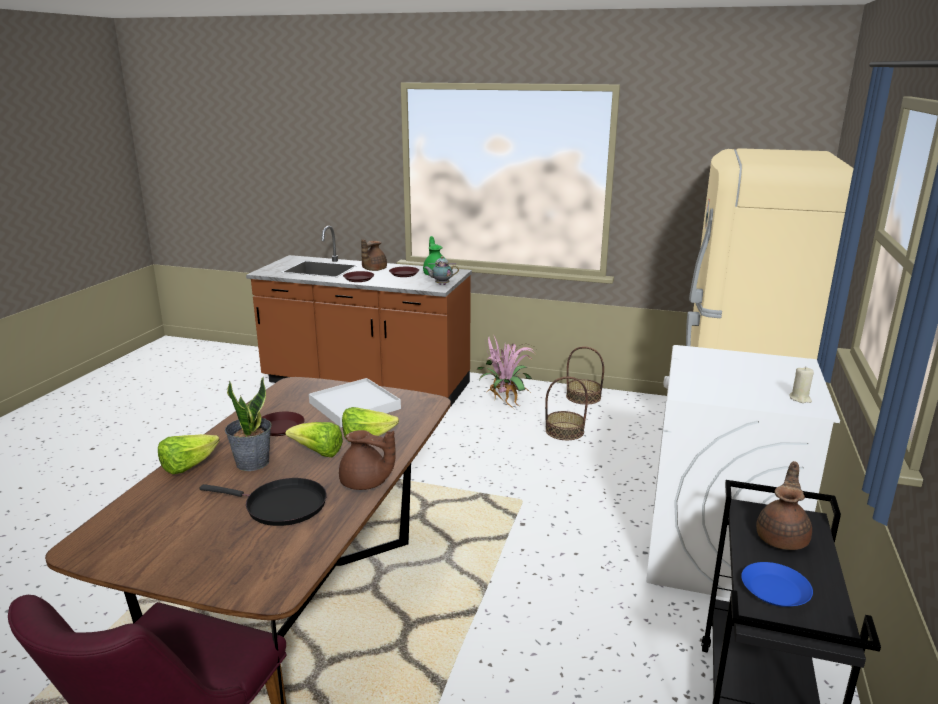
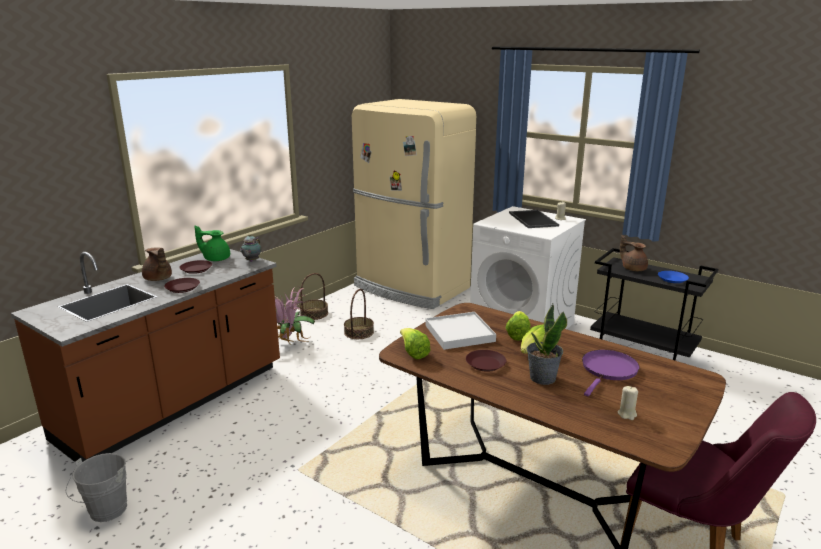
camera: 70 degrees left, 0 degrees up
(165, 522) = (627, 414): none -> beige candle
(188, 466) = (541, 405): lettuce -> lettuce (413, 353)
(221, 404) = (105, 512): none -> grey bucket
(281, 506) = (608, 370): black frying pan -> purple frying pan
(366, 483) = (583, 341): brown teapot -> none
(759, 378) = (532, 219): none -> tray

